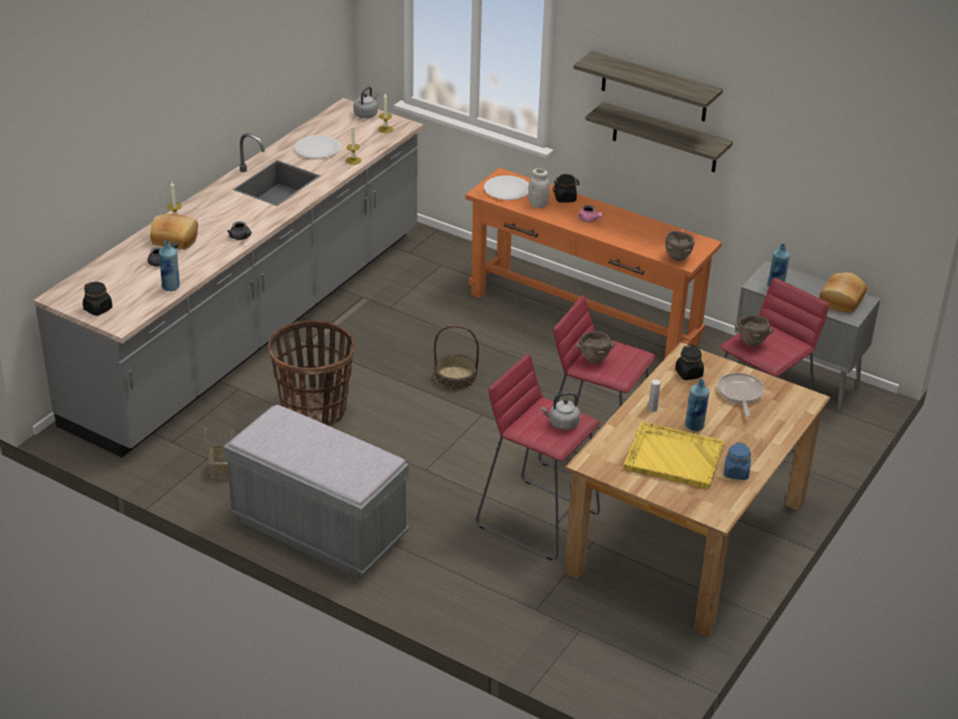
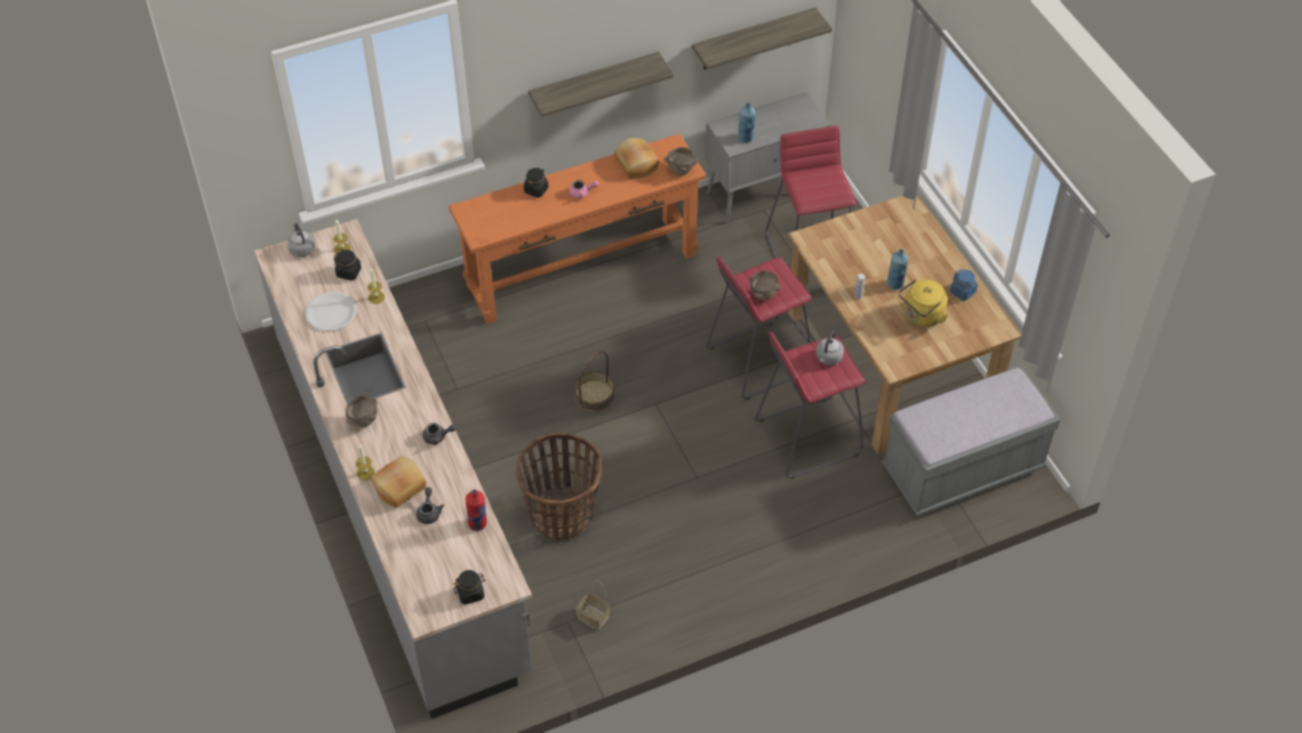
camera: 55 degrees left, 15 degrees up
(171, 287) = (478, 523): blue bottle -> red bottle
(318, 530) = (719, 585): grey bench -> grey bench (962, 470)
(507, 189) = (489, 219): white plate -> none
(538, 205) = (531, 212): white jar -> none
(654, 87) = (577, 51): shelf -> shelf (753, 39)
(673, 457) = (921, 316): yellow tray -> yellow kettle
(689, 374) = (831, 251): black jar -> black jar (349, 272)
(740, 394) = (876, 237): frying pan -> none
(752, 343) = (812, 194): brown bowl -> brown bowl (364, 421)
(840, 300) = (791, 113): bread -> bread (635, 165)

